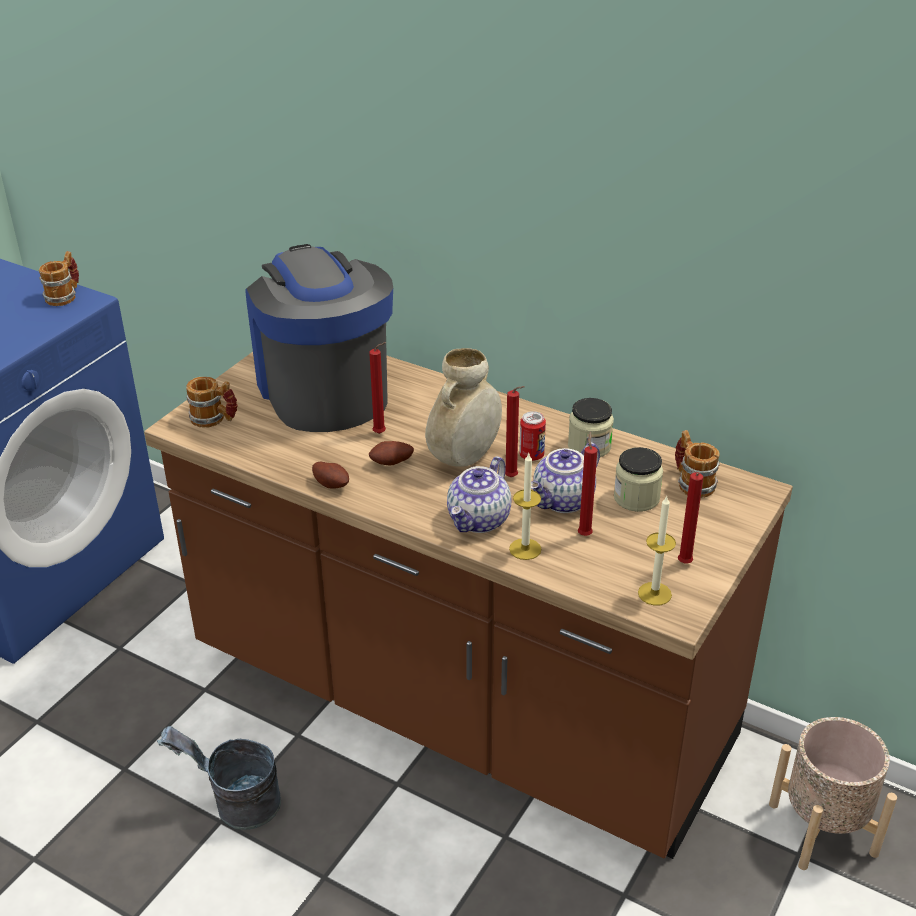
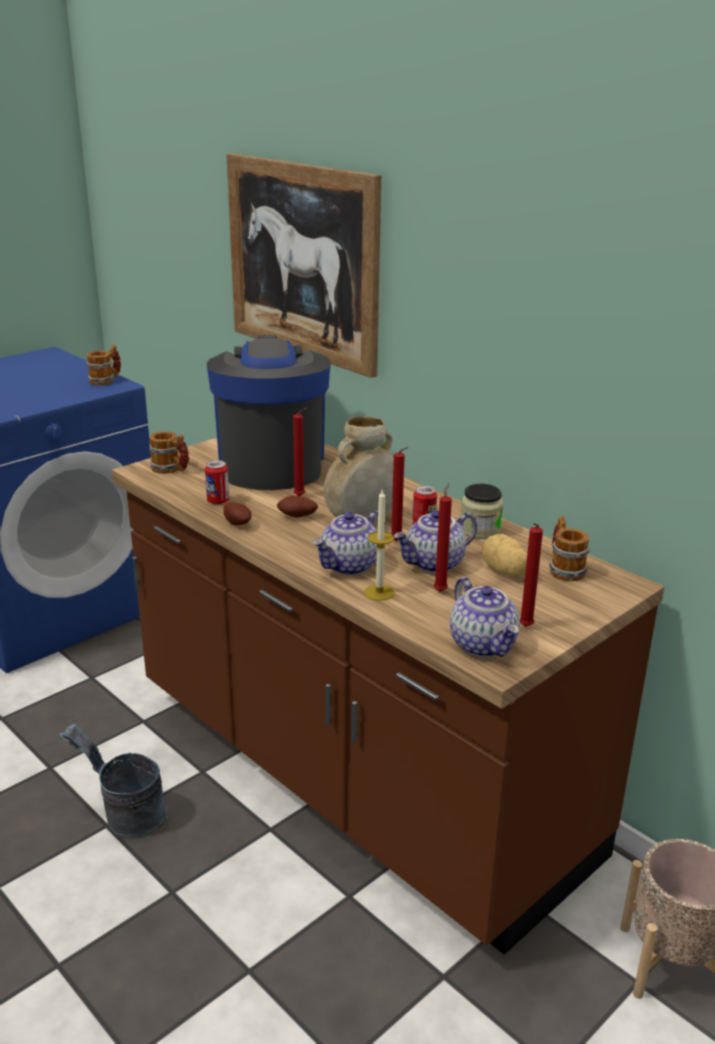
camera: 15 degrees right, 10 degrees down
(293, 457) = (218, 501): none -> can
(321, 148) = (302, 261): none -> picture
(636, 498) = (504, 572): jar -> potato
(654, 594) = (484, 645): candle -> teapot

